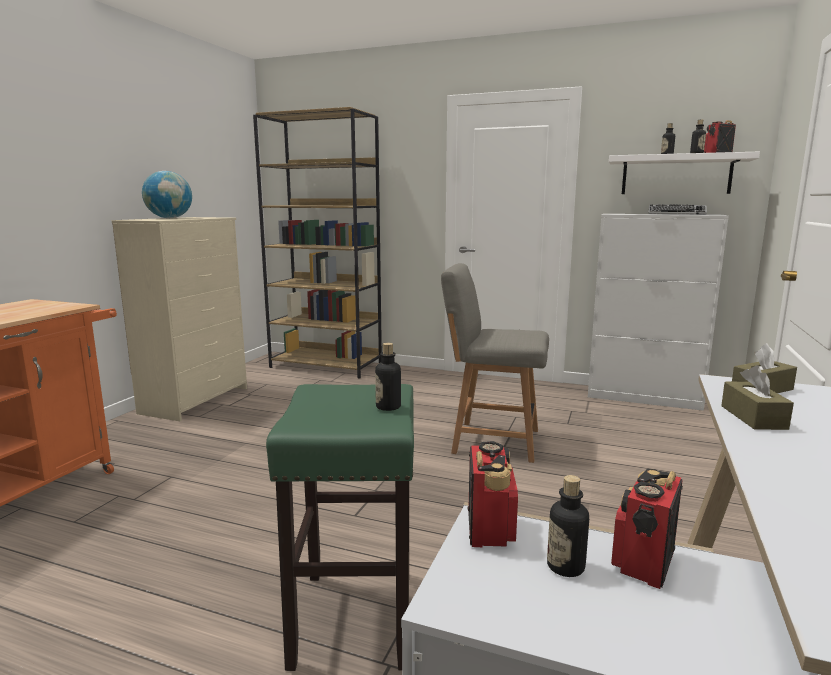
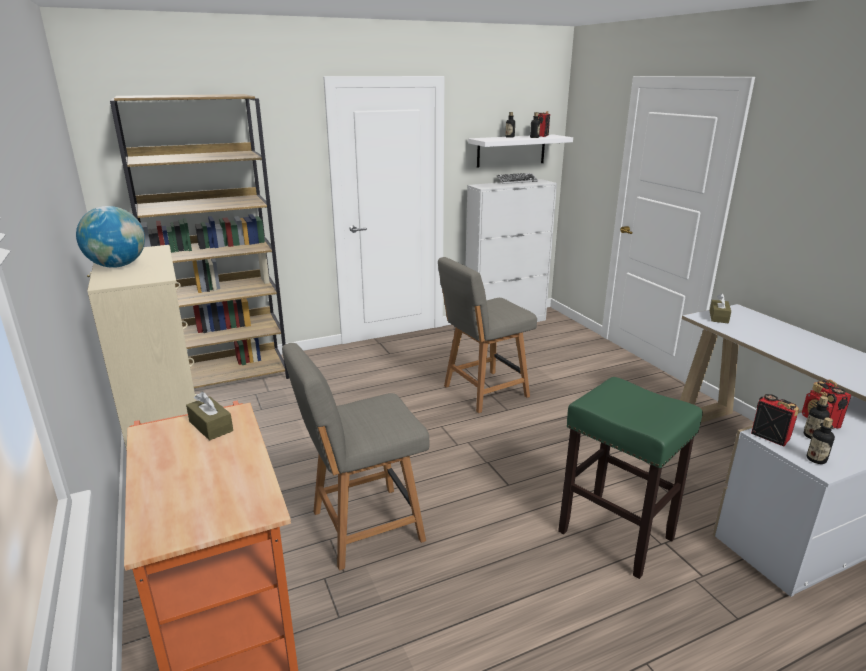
camera: 45 degrees left, 10 degrees up
(200, 481) = (363, 527): none -> grey chair
(388, 407) = (650, 396): bottle -> bottle (816, 459)
(753, 417) = (751, 336): brown tissue box -> brown tissue box (211, 426)

